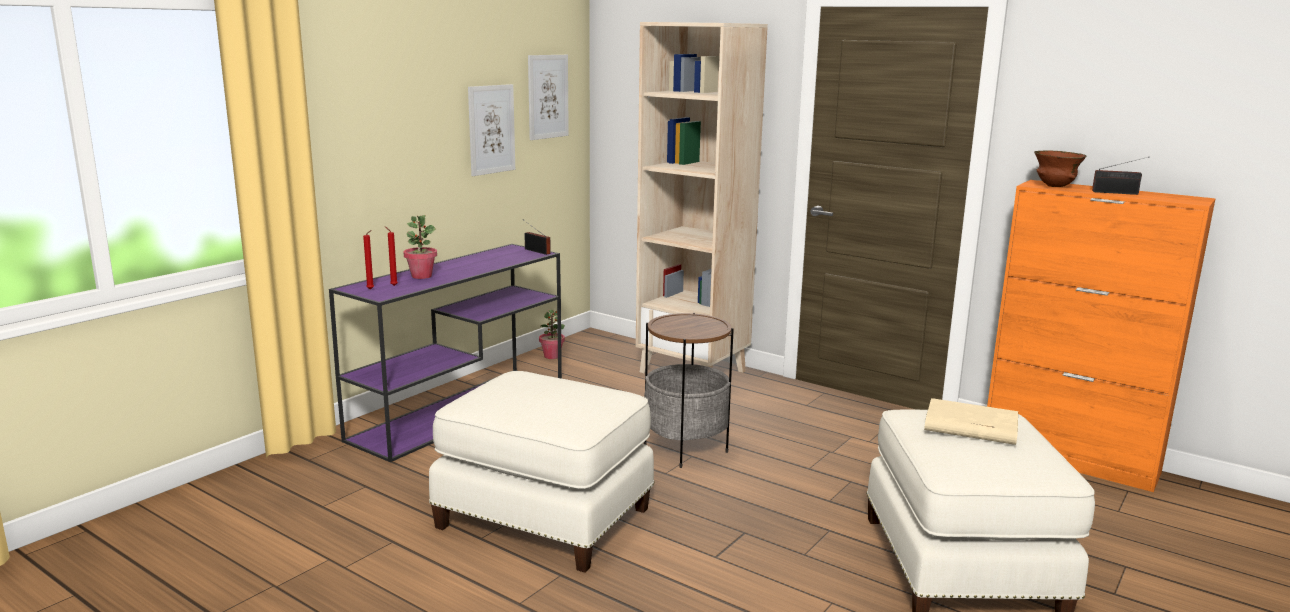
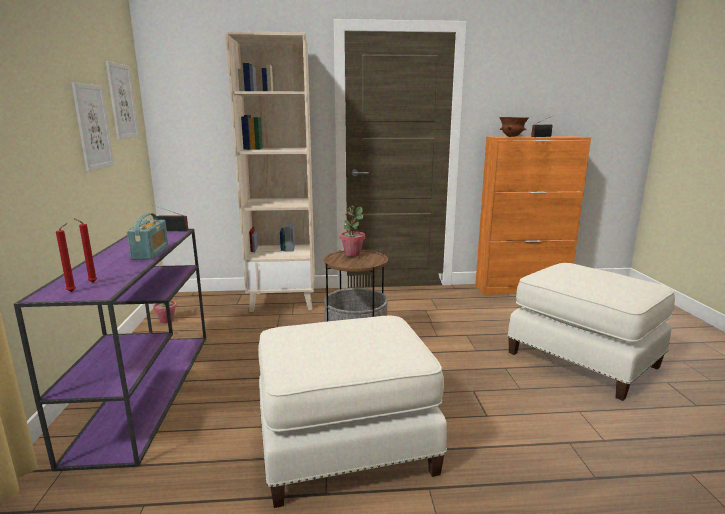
camera: 40 degrees left, 0 degrees up
(421, 276) = (105, 268): potted plant -> potted plant (352, 254)
(476, 270) = (150, 252): none -> radio
(969, 427) = (581, 274): beige book -> none

